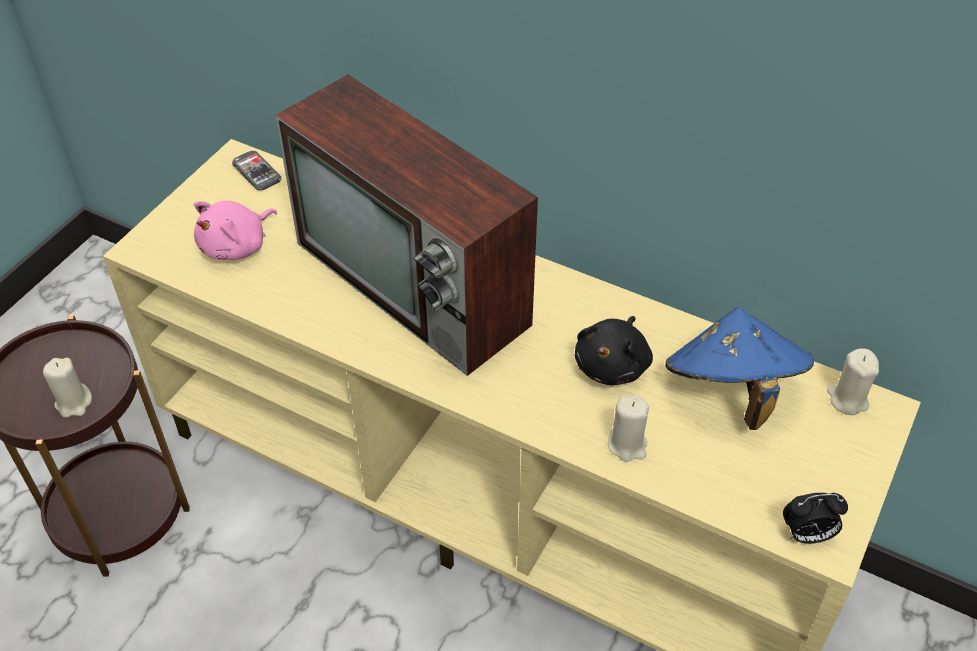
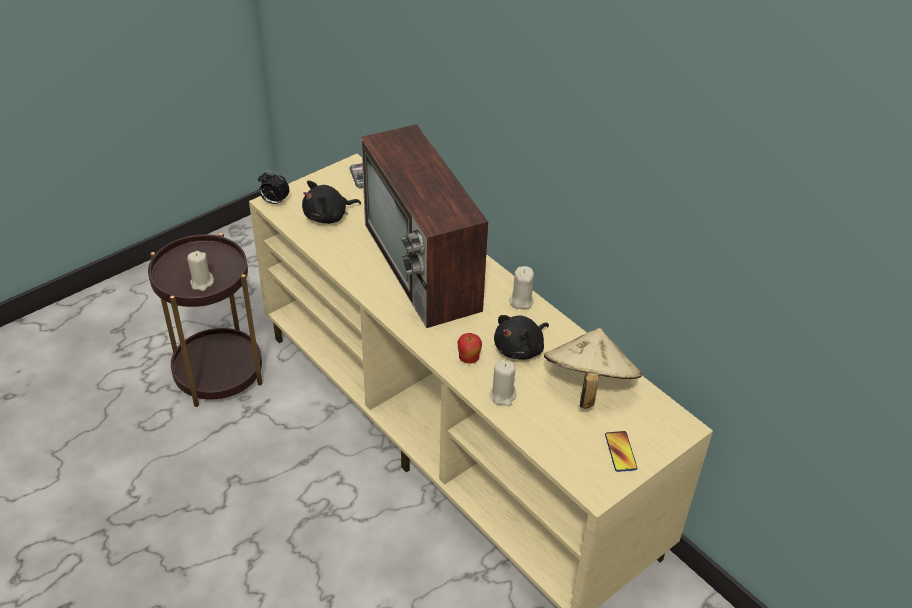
camera: 20 degrees right, 5 degrees down
(237, 246) = (328, 216): pink plush toy -> black plush toy
(551, 404) = (468, 359): none -> apple
(731, 391) = (588, 386): blue hat -> beige hat
(807, 535) = (586, 480): alarm clock -> alarm clock (274, 202)
(826, 475) = (620, 452): none -> phone
(847, 399) = (663, 414): beige candle -> beige candle (521, 301)

